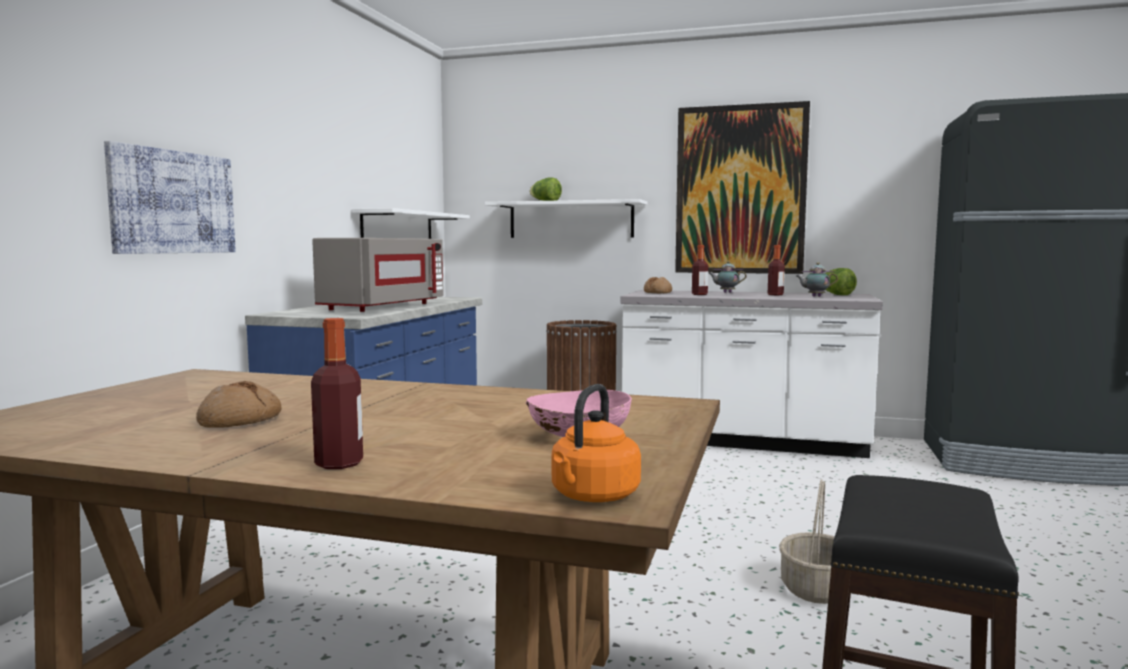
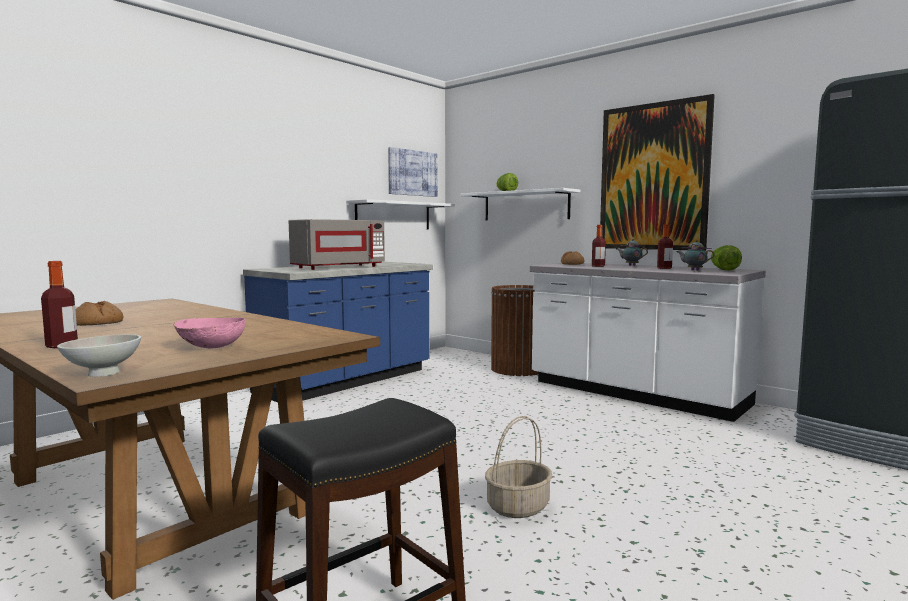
camera: 25 degrees right, 0 degrees up
(173, 202) = (191, 198): picture -> picture (412, 173)
(593, 497) = (101, 374): orange kettle -> white bowl

